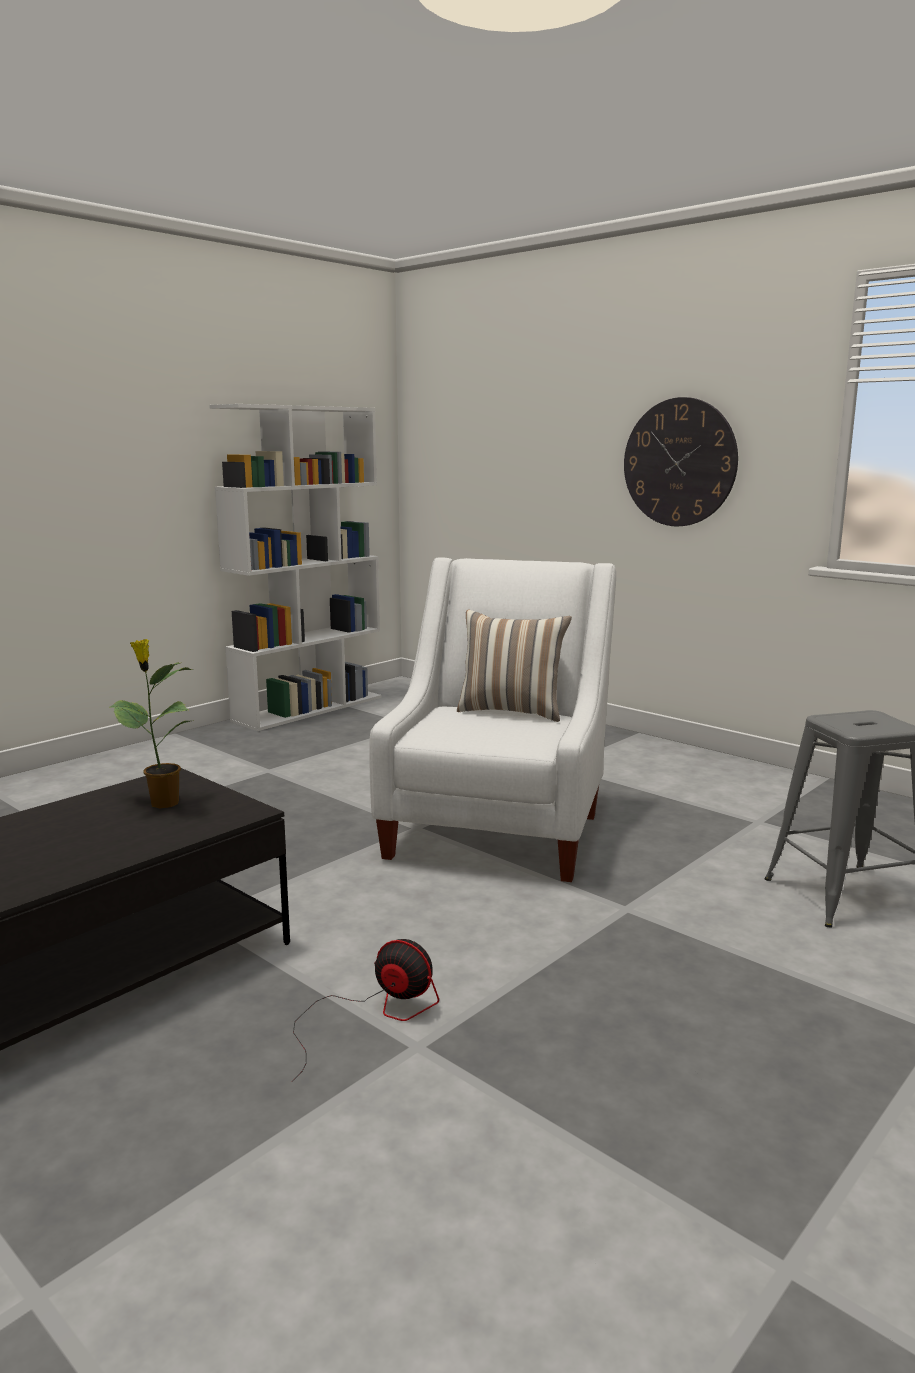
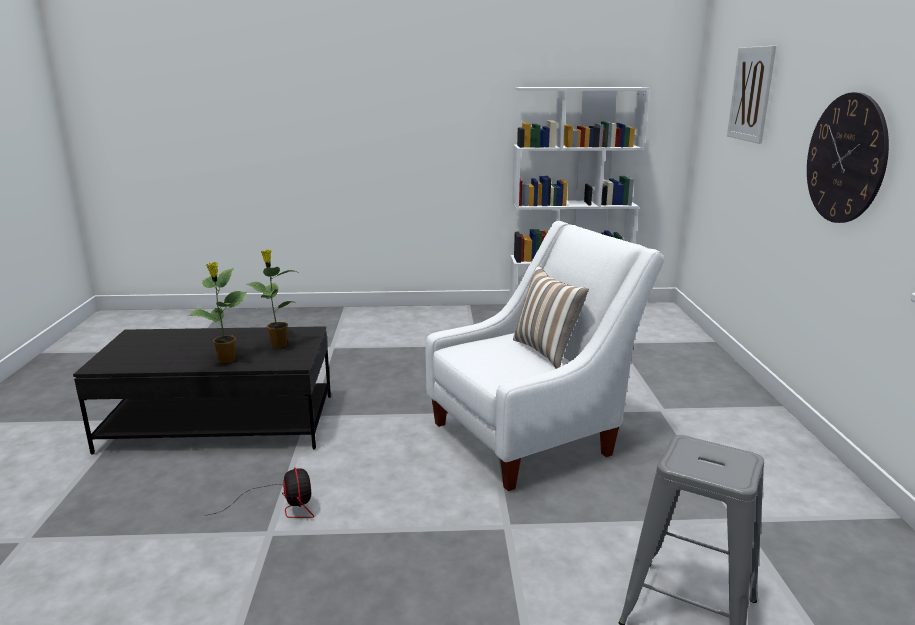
camera: 45 degrees right, 5 degrees up
(130, 843) = (226, 360): none -> potted plant
(507, 411) = (751, 94): none -> picture

